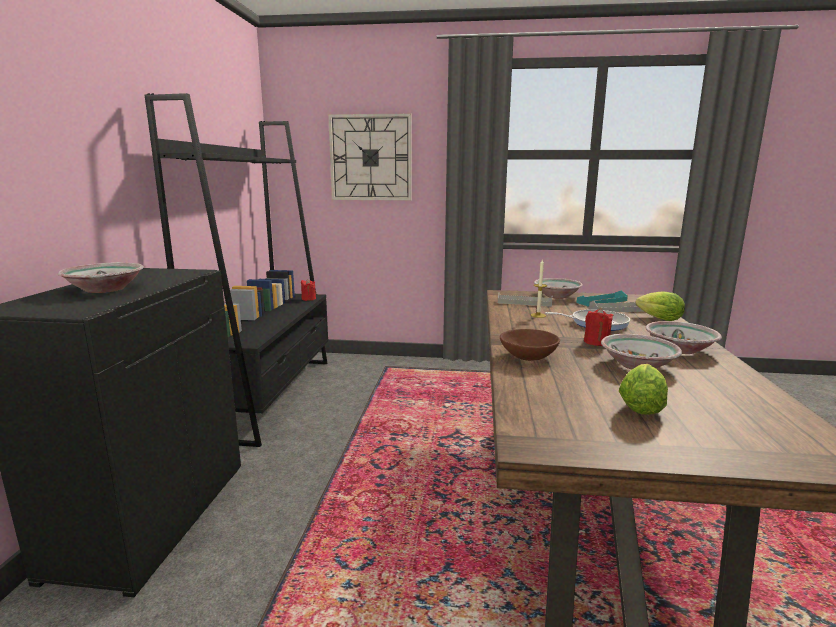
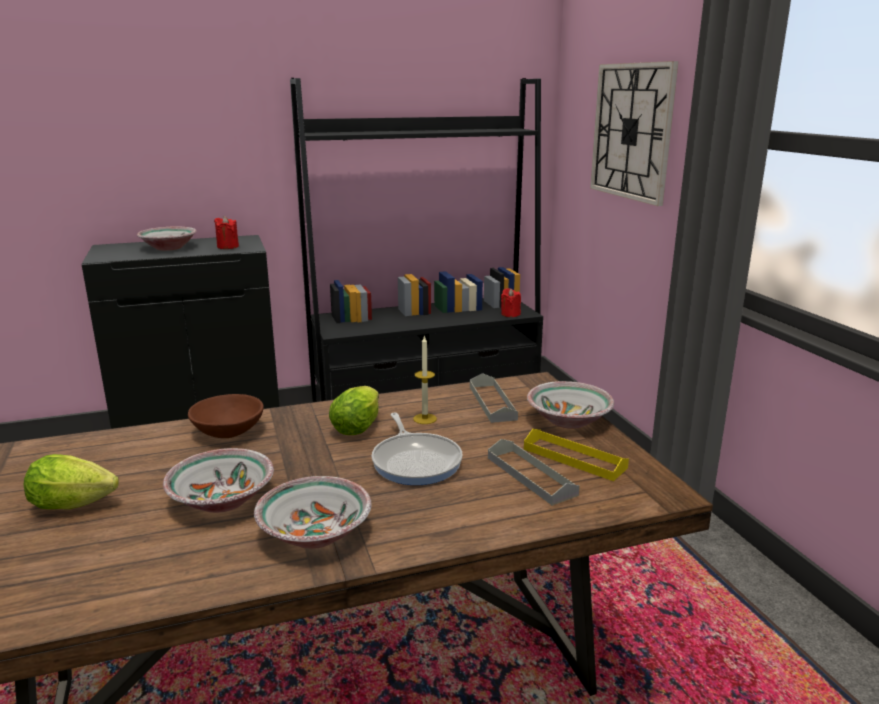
camera: 65 degrees right, 5 degrees up
(596, 342) = (313, 467): red candle -> red candle (228, 247)
(601, 301) = (574, 458): turquoise tray -> yellow tray
(656, 318) = (499, 513): lettuce -> lettuce (359, 426)

